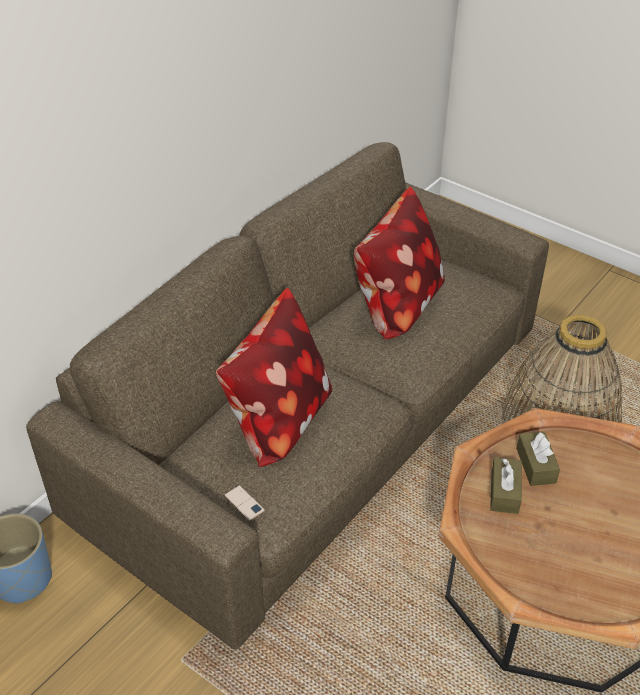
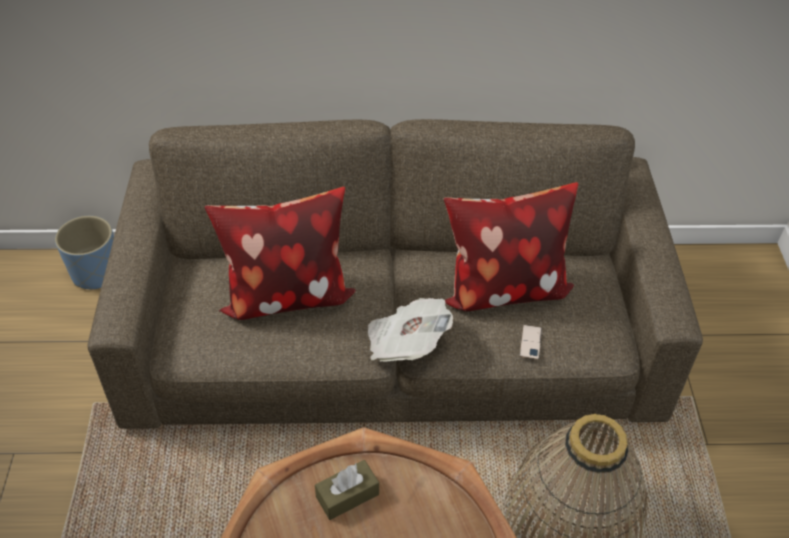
camera: 50 degrees right, 5 degrees up
(244, 503) = (184, 327): phone -> phone (530, 342)
(395, 383) = (406, 343): none -> newspaper
(535, 465) = (402, 503): brown tissue box -> none

